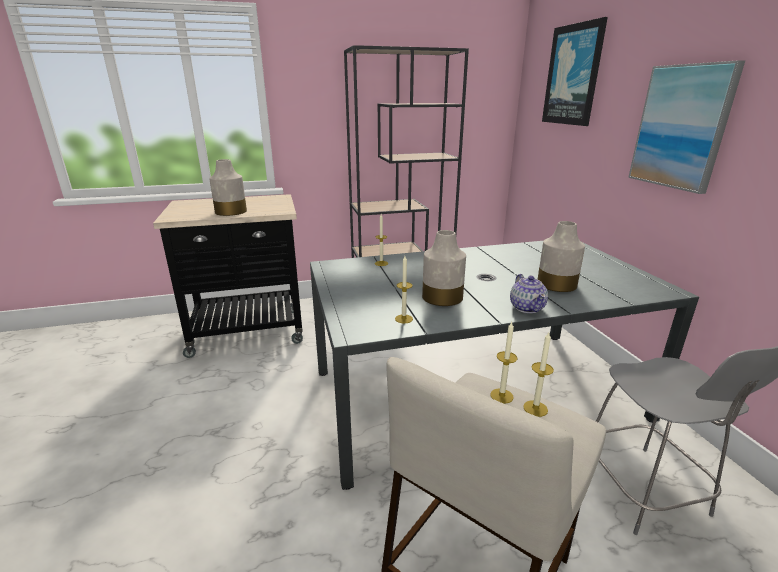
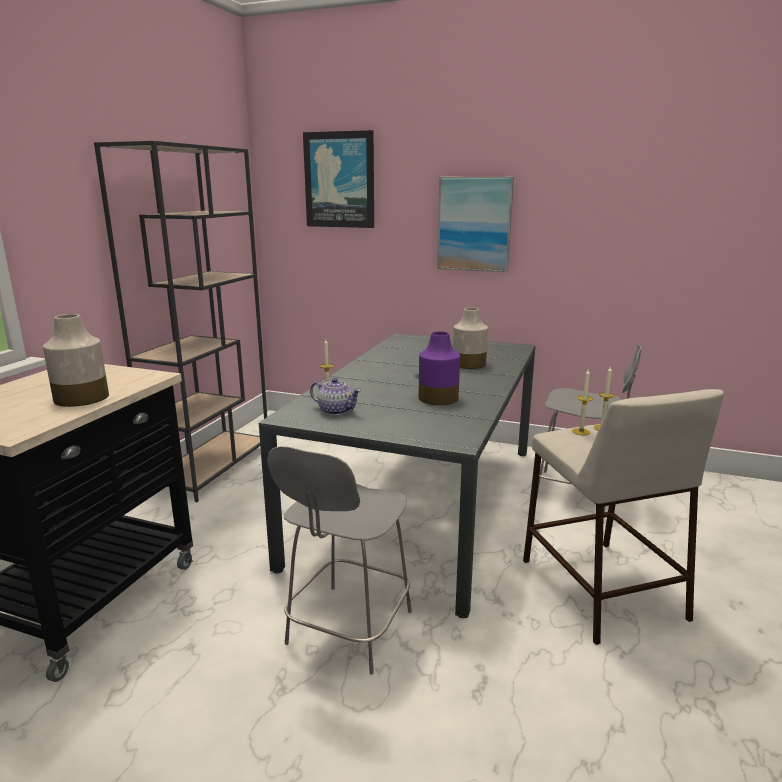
camera: 55 degrees left, 5 degrees down
(286, 432) = (347, 630): none -> grey chair
(403, 319) = (459, 419): candle -> none
(441, 297) = (438, 398): beige vase -> purple vase
(527, 307) = (493, 382): teapot -> teapot (335, 411)

